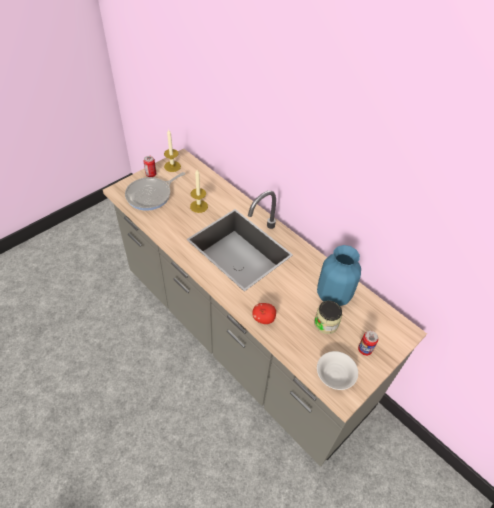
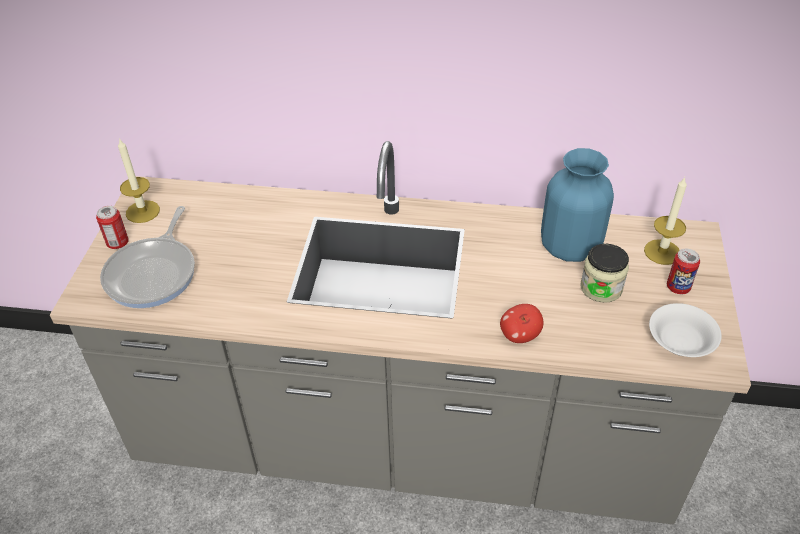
camera: 35 degrees left, 5 degrees down
(199, 206) = (254, 244): candle -> candle (662, 252)

